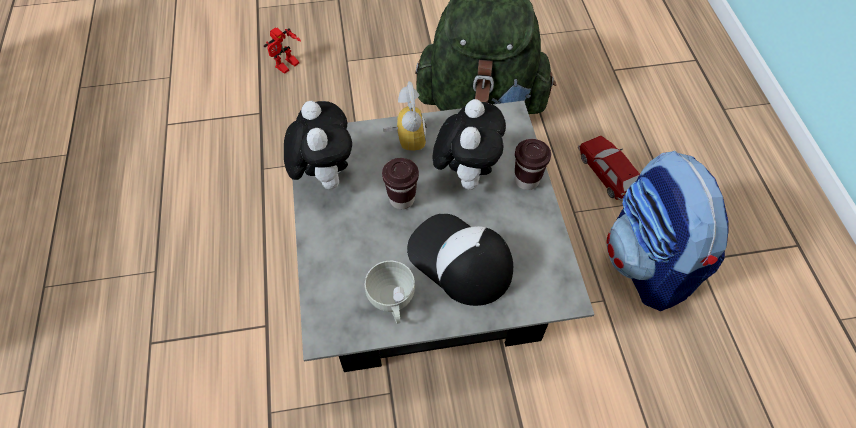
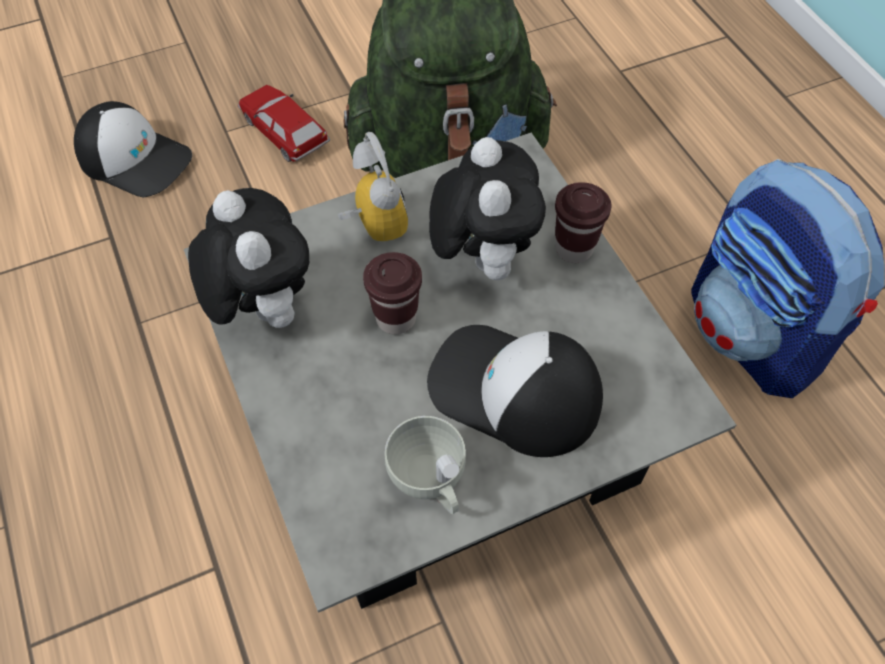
camera: 15 degrees left, 0 degrees up
(288, 67) = (135, 158): toy robot -> cap
(608, 172) = (658, 217): toy car -> toy car (284, 131)

